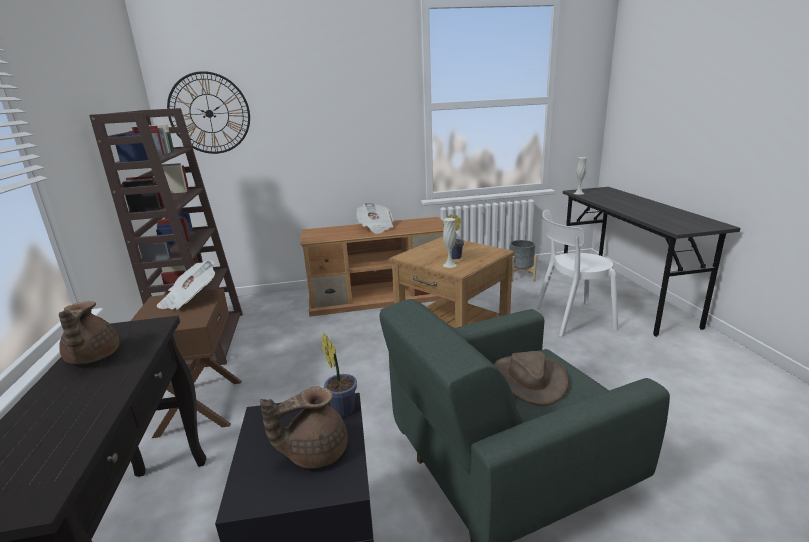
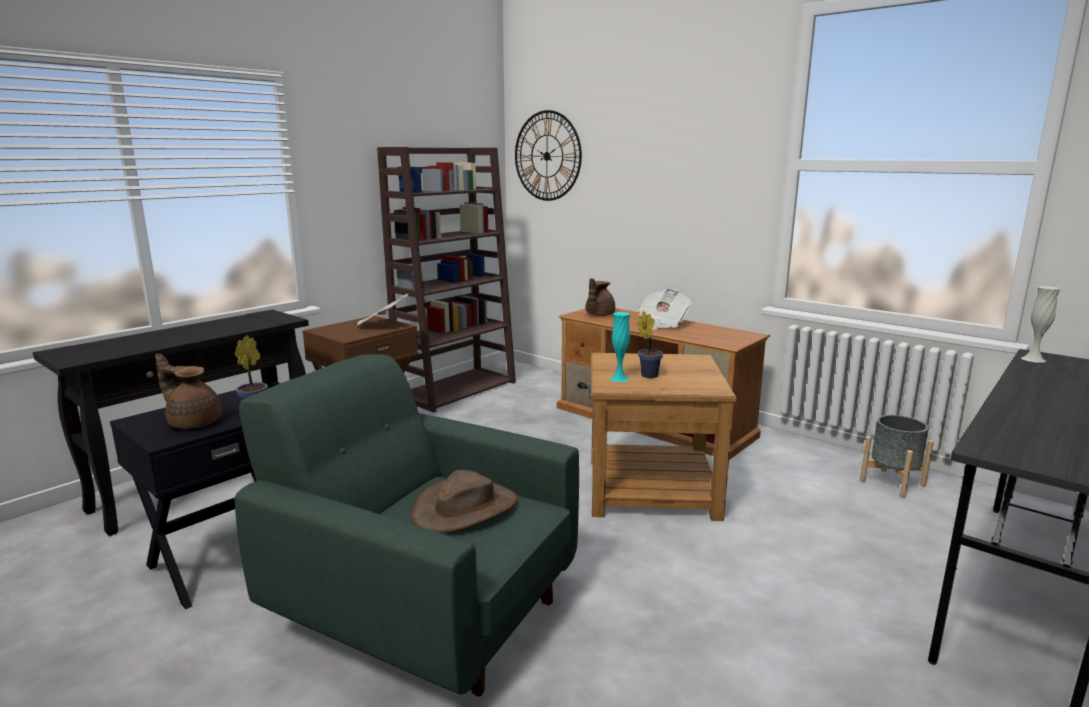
camera: 50 degrees right, 5 degrees down
(92, 357) = (228, 323): brown teapot -> brown teapot (598, 315)
(449, 265) = (619, 379): white vase -> turquoise vase
(570, 319) = (834, 561): white chair -> none

